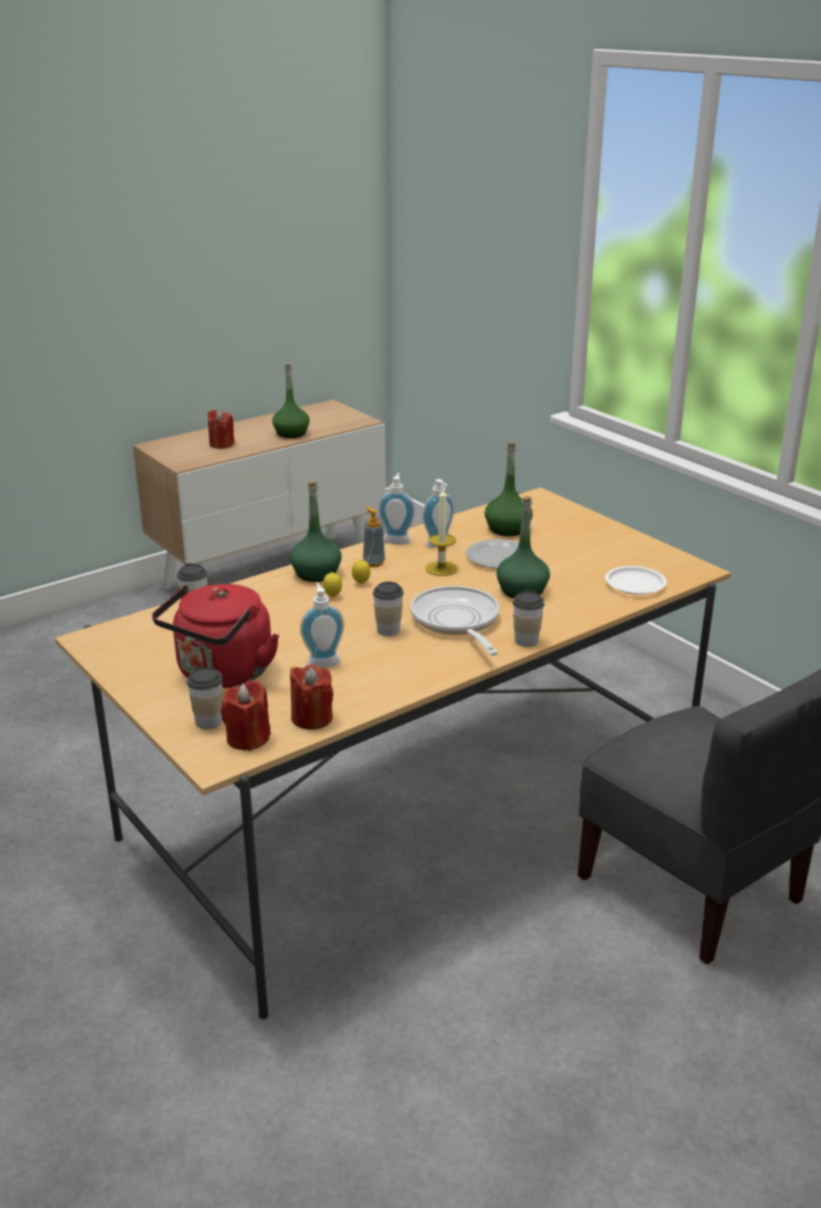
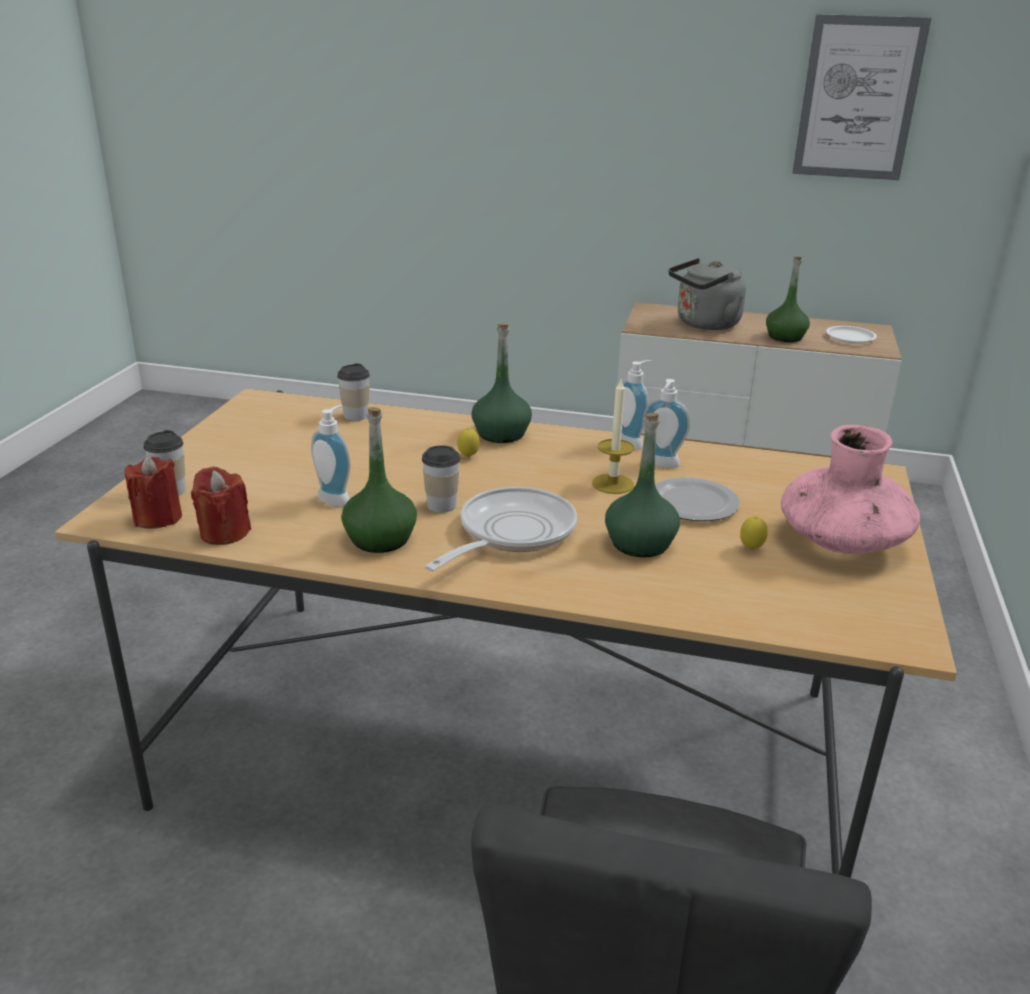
camera: 50 degrees right, 0 degrees up
(221, 444) = (704, 324): red candle -> grey kettle
(222, 675) = (259, 466): red kettle -> none
(271, 224) = (858, 99): none -> picture
(361, 583) = (515, 459): lemon -> lemon (751, 549)
(373, 563) = (565, 449): soap dispenser -> none
(507, 529) = (766, 484): green bottle -> green bottle (380, 539)
(526, 641) = (529, 587): cup -> none
(593, 540) = (842, 541): none -> pink vase
(635, 585) = (782, 609): white plate -> white plate (849, 338)

